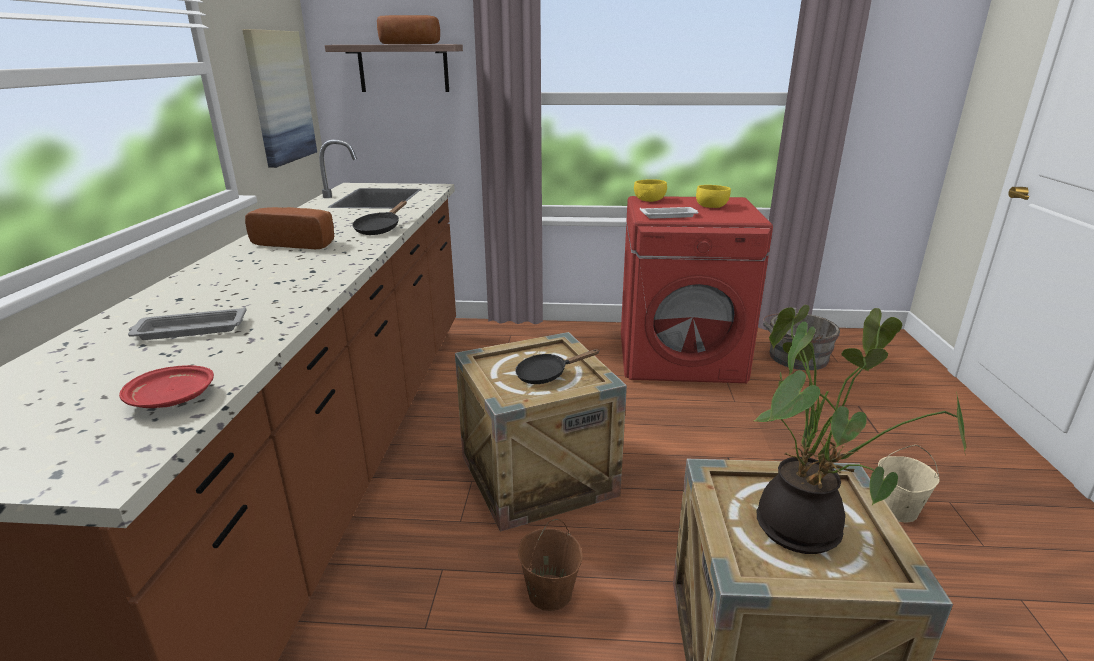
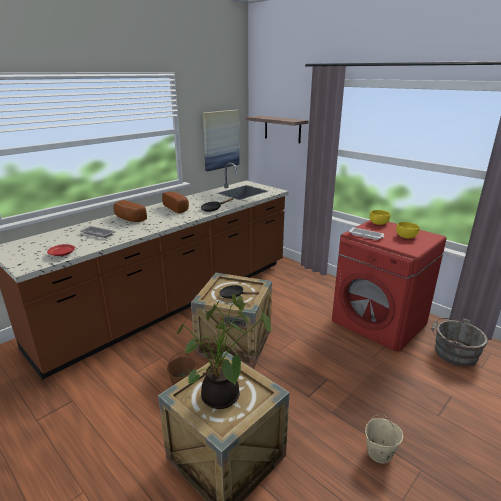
camera: 40 degrees right, 0 degrees up
(408, 44) = (280, 119): bread -> bread (128, 219)

